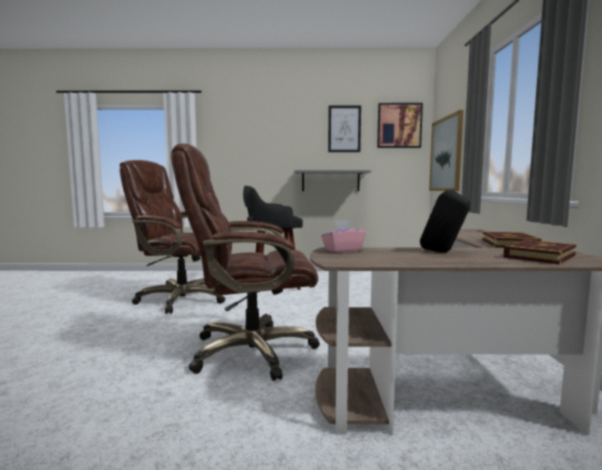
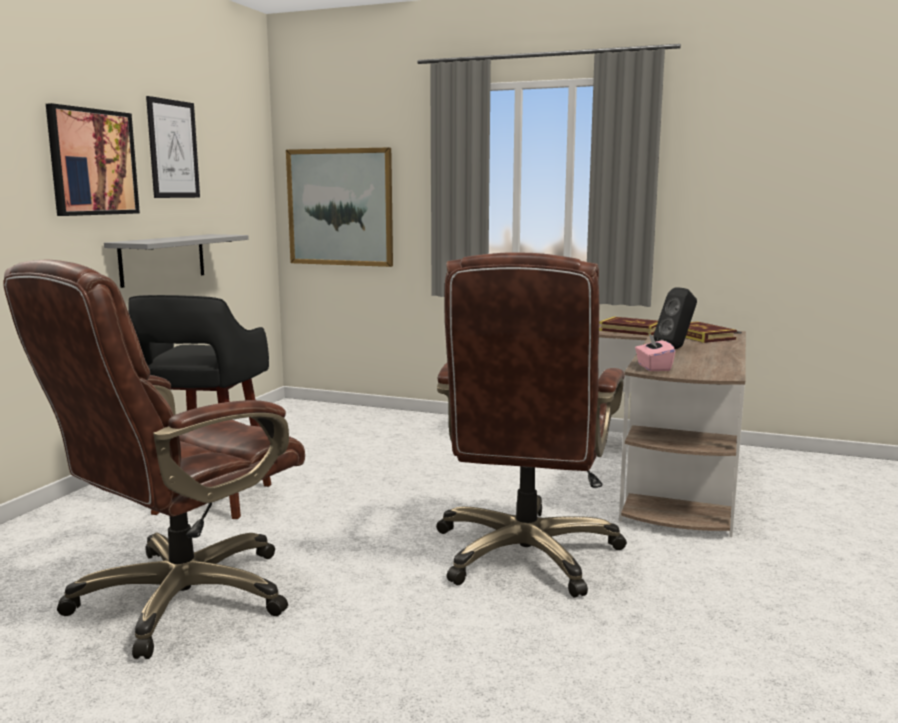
camera: 70 degrees left, 5 degrees up
(399, 125) = (240, 148): picture -> picture (92, 162)

